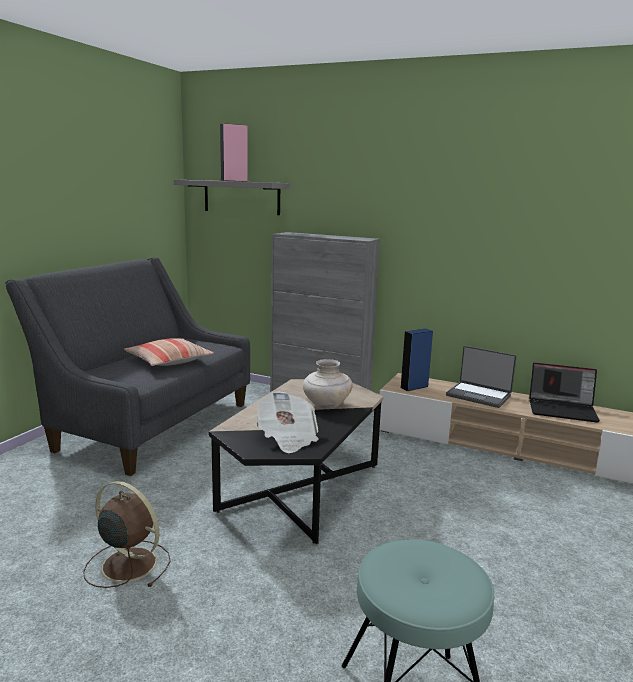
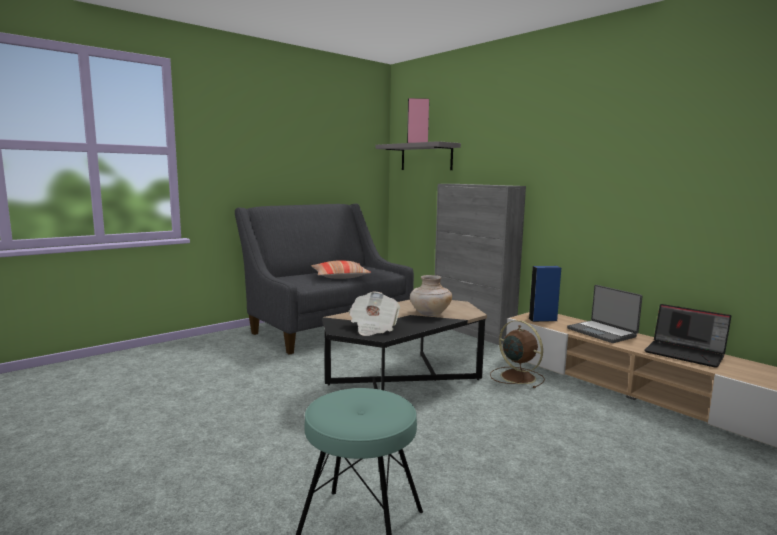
camera: 25 degrees right, 5 degrees down
(127, 564) = (244, 401): brown fan -> brown fan (516, 376)

